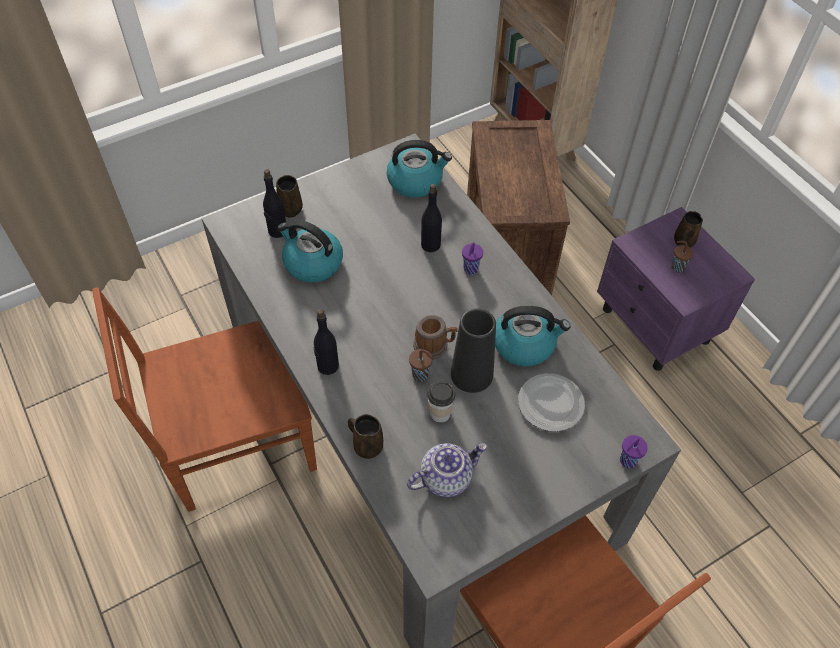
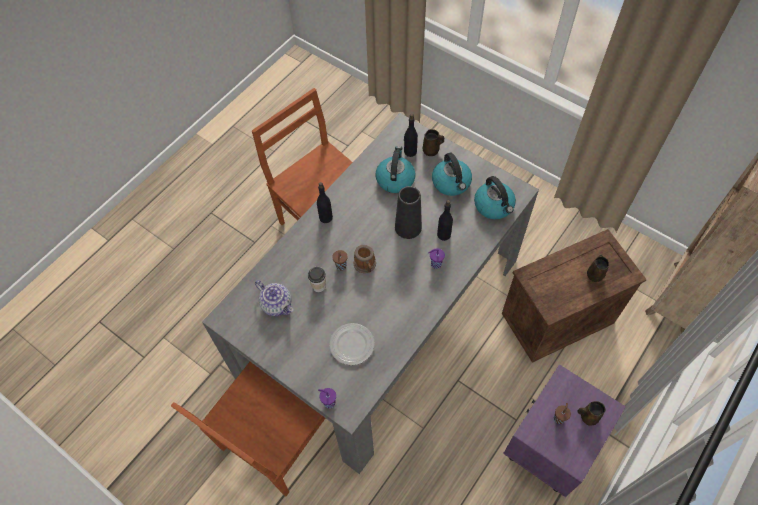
camera: 70 degrees right, 5 degrees up
(367, 446) = (282, 257): brown mug -> brown mug (595, 274)
(471, 374) = (354, 293): black vase -> black vase (408, 227)
(524, 344) = (391, 315): kettle -> kettle (451, 183)

